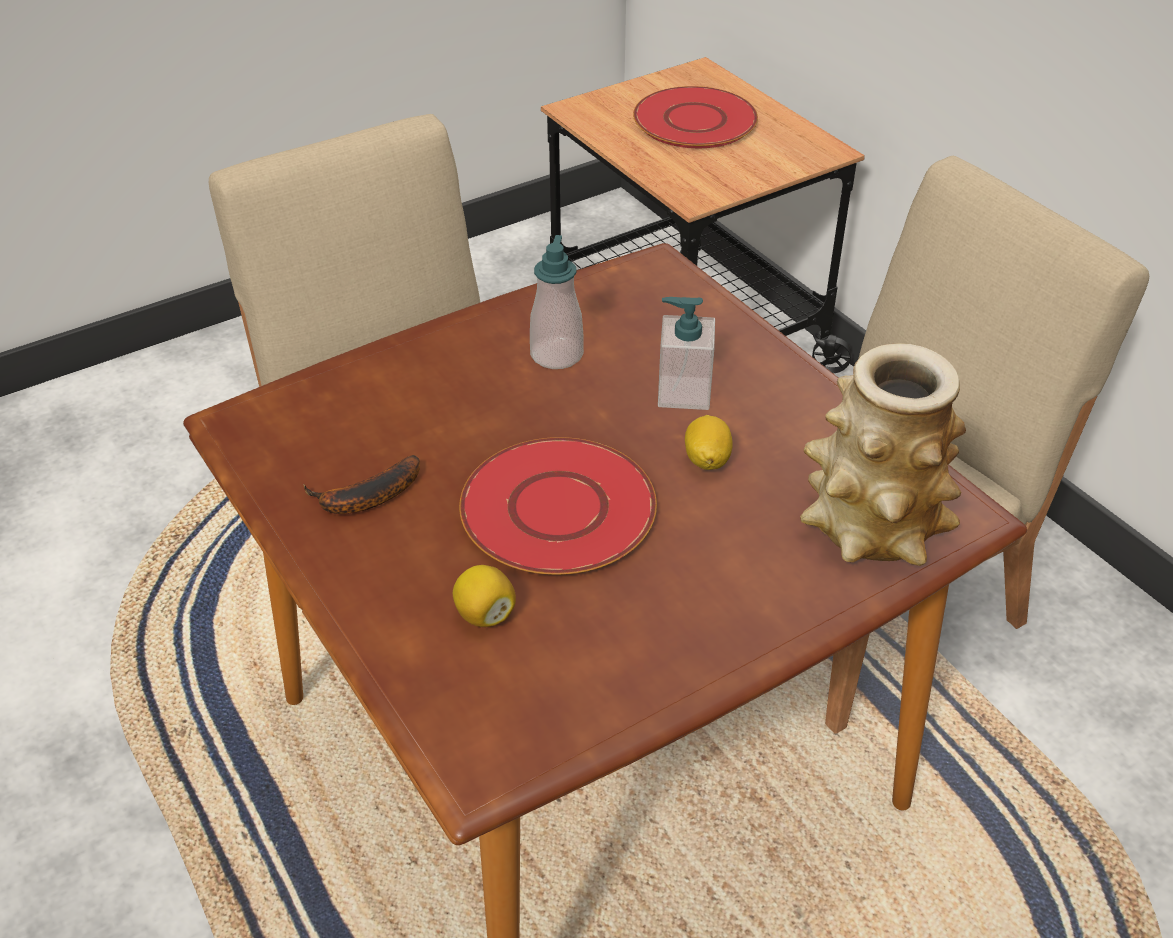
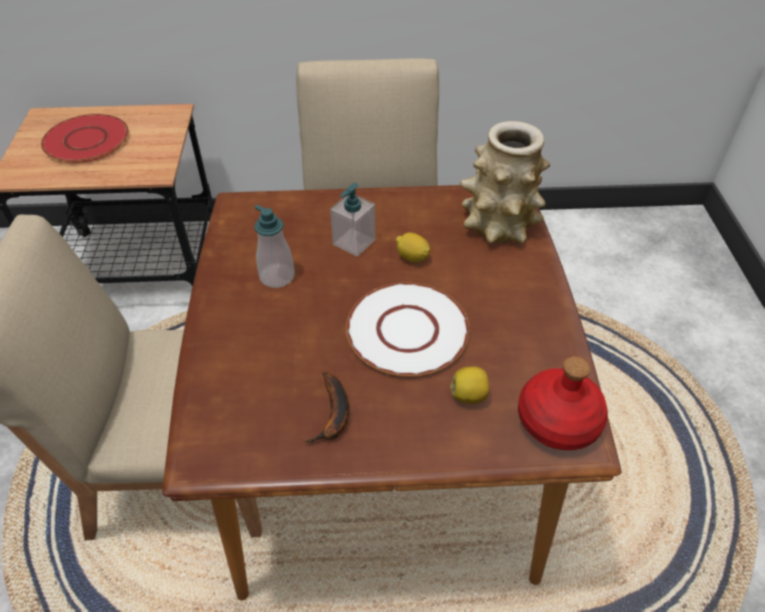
camera: 60 degrees left, 5 degrees up
(503, 730) = (558, 421): none -> red bottle
(557, 510) = (408, 331): red plate -> white plate

